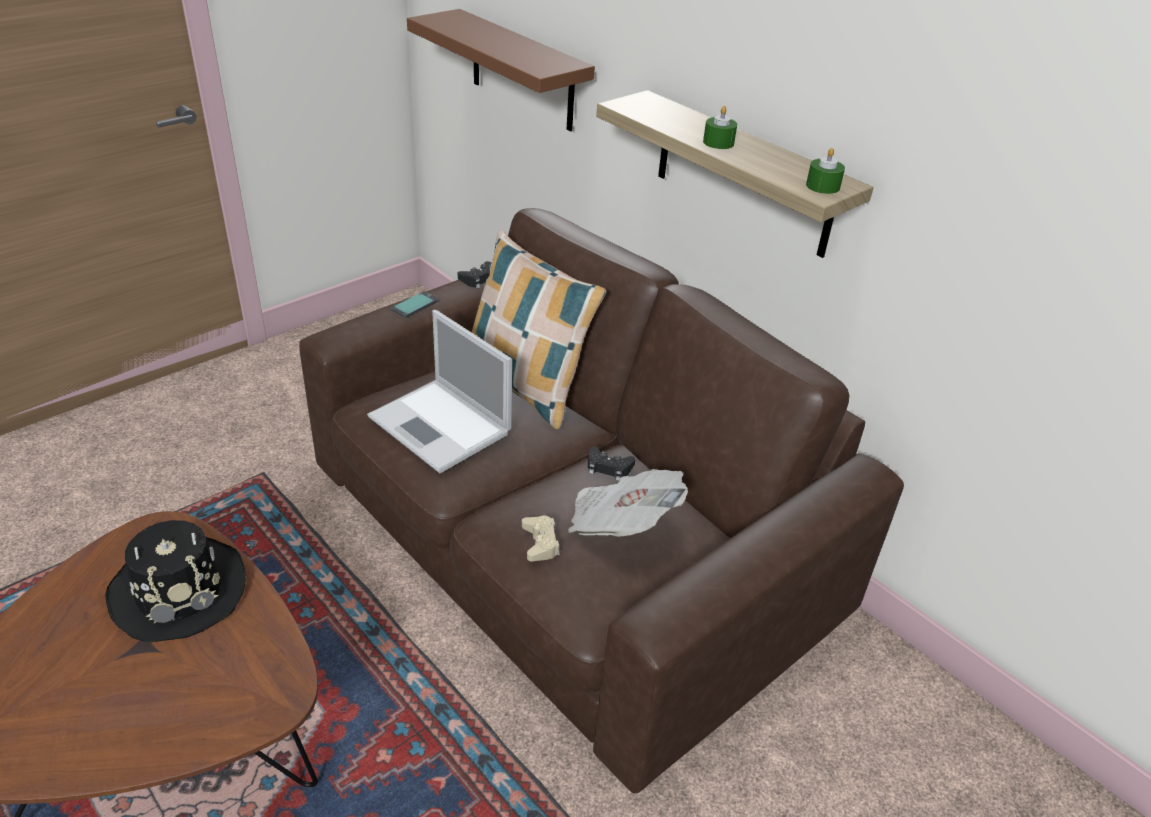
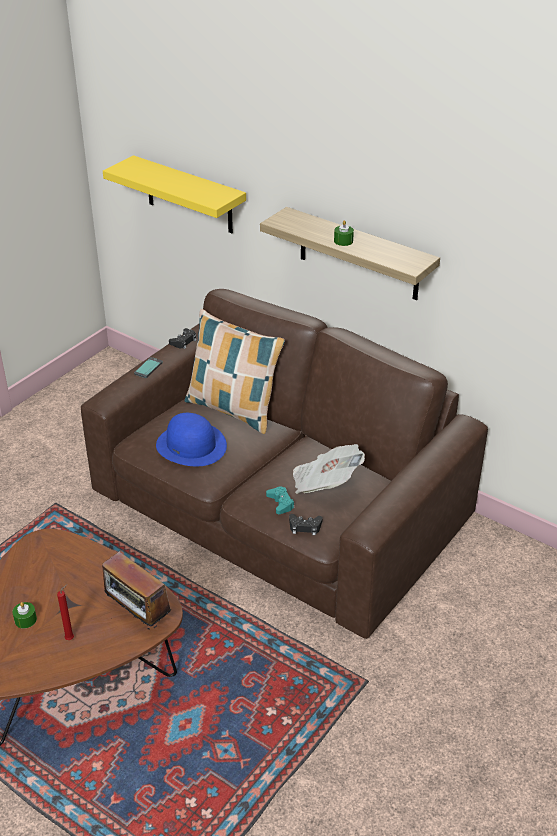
camera: 10 degrees left, 0 degrees up
(114, 710) = (71, 638): none -> red candle
(179, 590) = (73, 571): black hat -> none
(239, 694) = (138, 616): none -> radio
(441, 426) = (191, 445): laptop -> blue hat
(522, 71) = (189, 195): brown shelf -> yellow shelf
(540, 543) = (280, 503): beige game controller -> turquoise game controller
(608, 468) = (305, 452): black game controller -> black game controller (305, 527)
(822, 186) = (411, 262): green candle -> green candle (25, 620)

